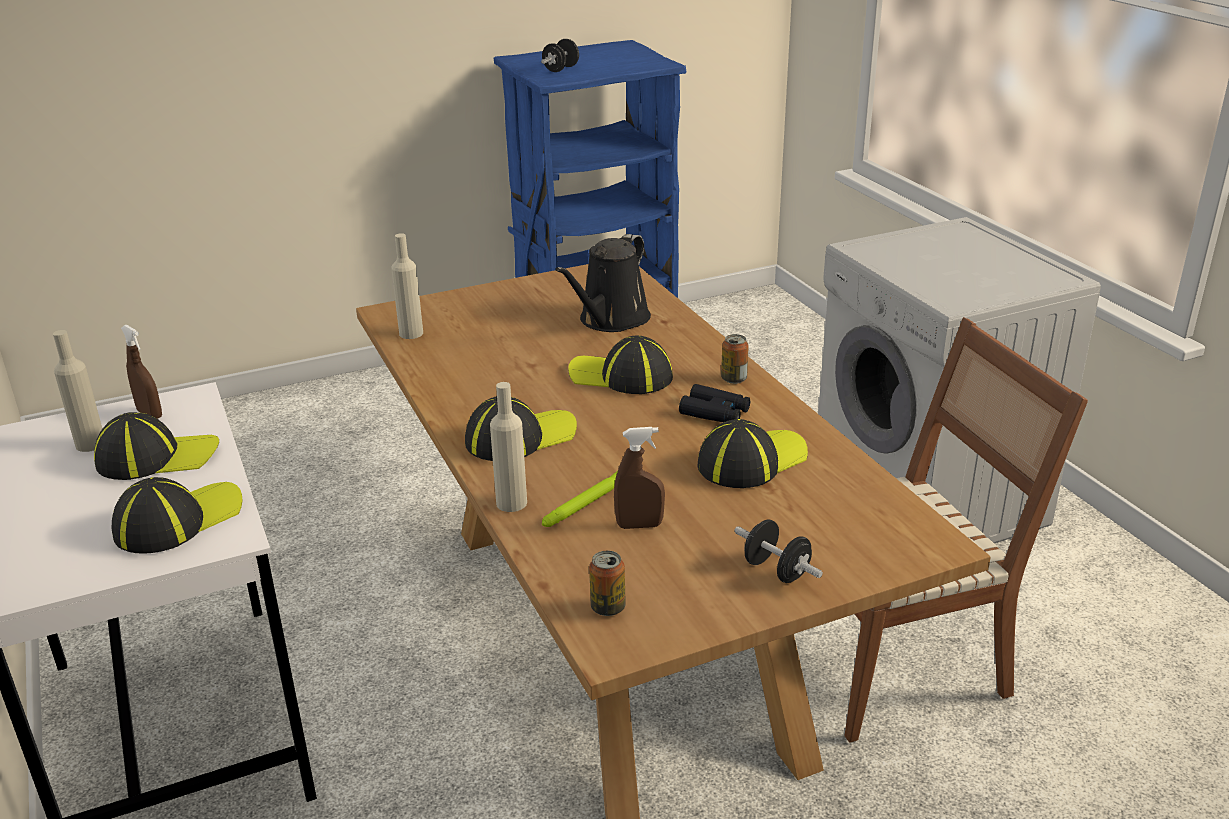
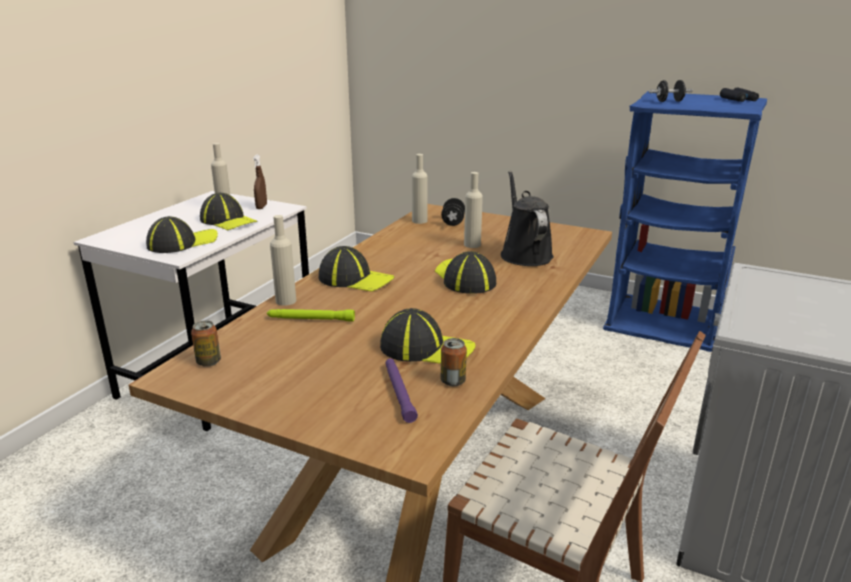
camera: 50 degrees right, 5 degrees down
(178, 520) = (182, 243): cap -> cap turned 45 degrees counterclockwise
(538, 335) = (472, 245): none -> beige bottle
(611, 320) = (524, 254): black watering can -> black watering can turned 90 degrees clockwise
(639, 525) = (305, 341): brown spray bottle -> none
(715, 413) = (467, 318): black binoculars -> black binoculars (738, 100)
(734, 379) = (520, 309): can -> can (453, 381)
(776, 570) = (304, 400): black dumbbell -> black dumbbell (453, 222)
(822, 510) = (399, 392): none -> purple flashlight

